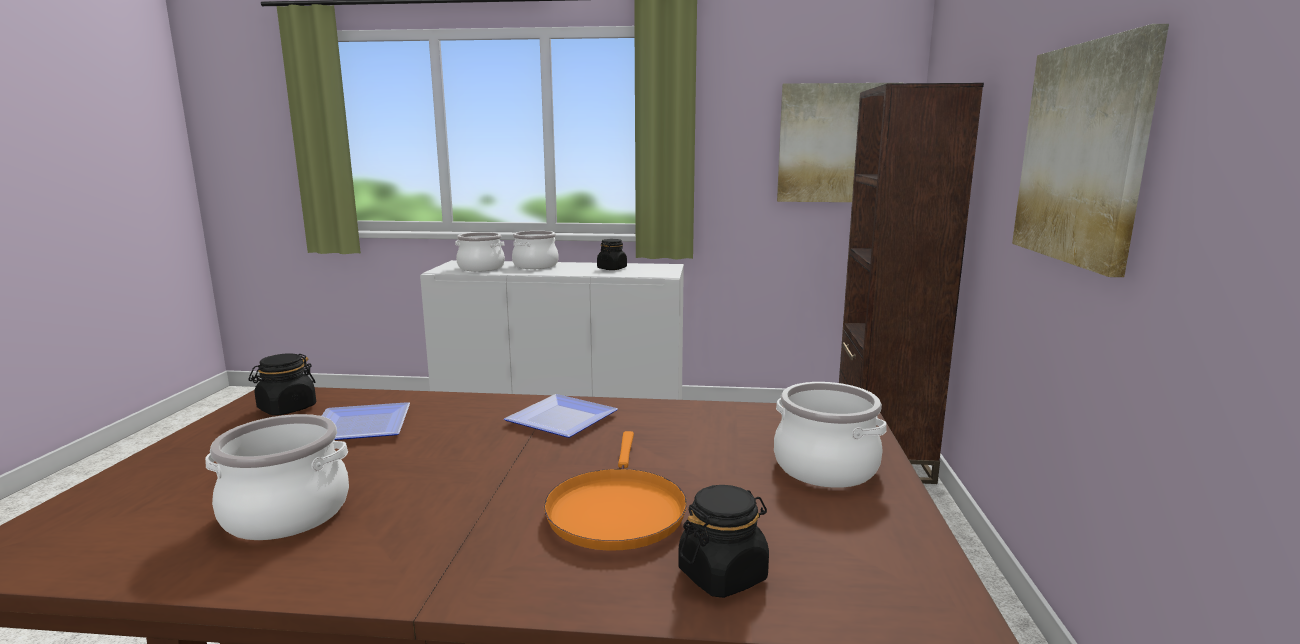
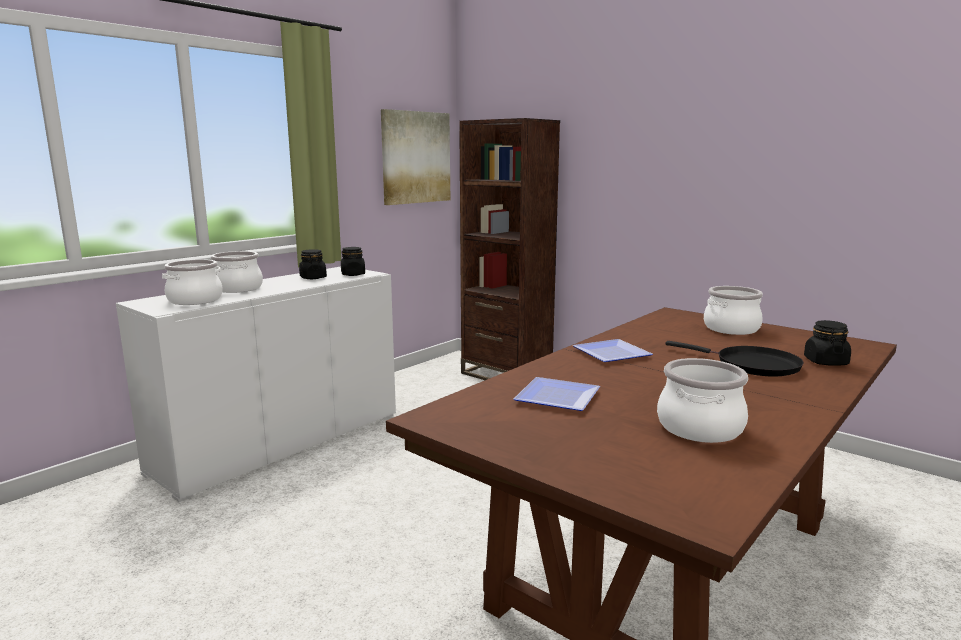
camera: 55 degrees left, 0 degrees up
(287, 408) = (477, 415): black jar -> black jar (353, 274)
(616, 511) = (752, 365): orange frying pan -> black frying pan
(1083, 154) = (676, 163): picture -> none

